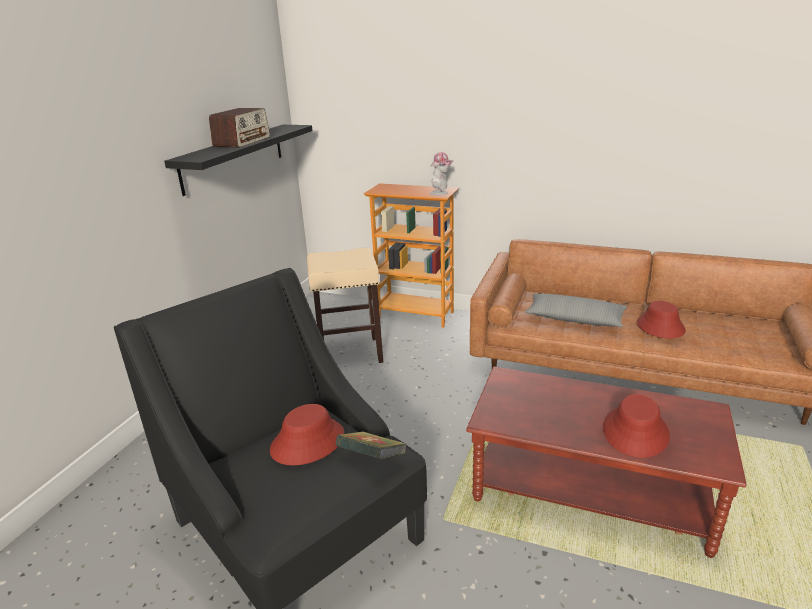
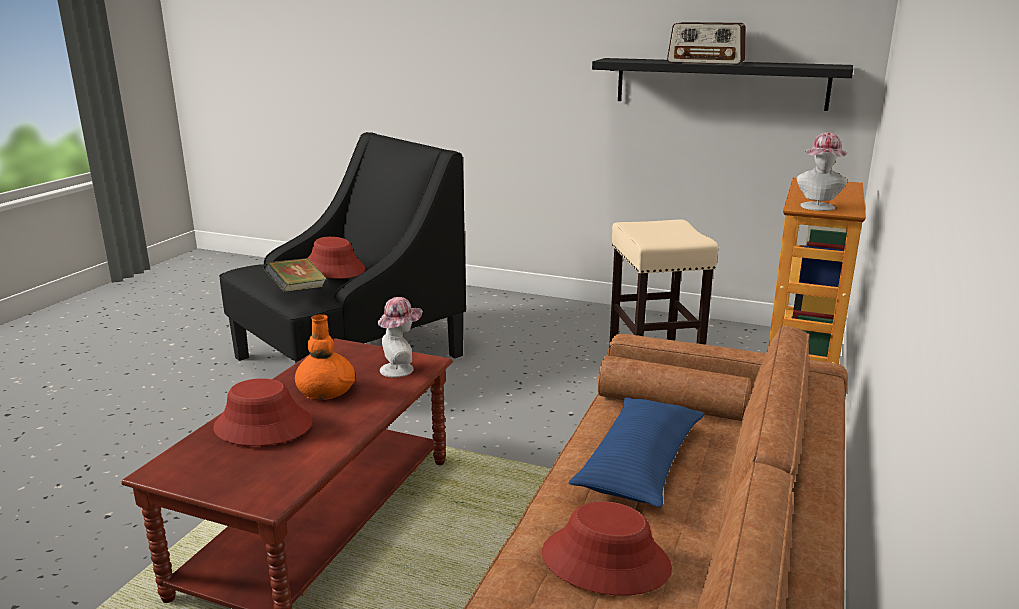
camera: 90 degrees right, 5 degrees down
(519, 384) = (401, 368): none -> hat
(569, 413) = (326, 391): none -> orange vase
(574, 319) = (640, 464): grey pillow -> blue pillow

